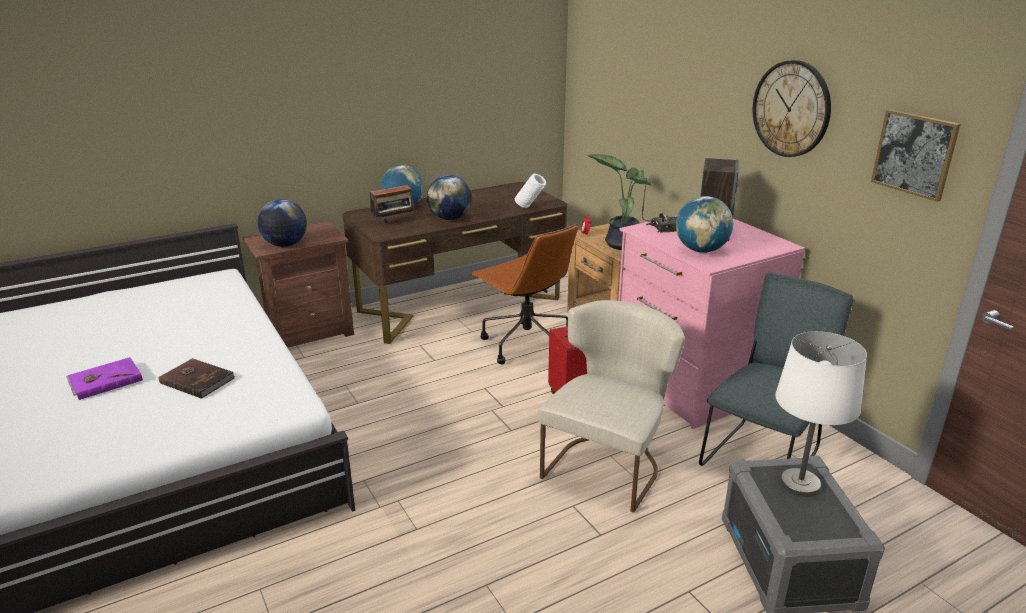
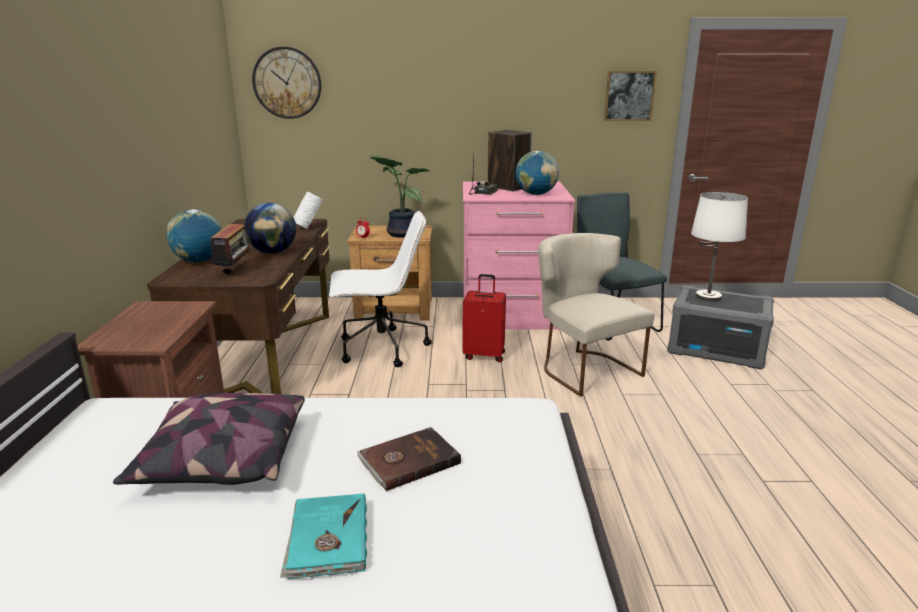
camera: 60 degrees left, 5 degrees down
(105, 380) = (327, 539): purple book -> turquoise book
(177, 326) = (222, 460): none -> pillow
(285, 245) = (162, 331): globe -> none
(525, 344) = (380, 349): brown office chair -> white office chair
(791, 109) = (529, 85): wall clock -> wall clock (287, 83)

